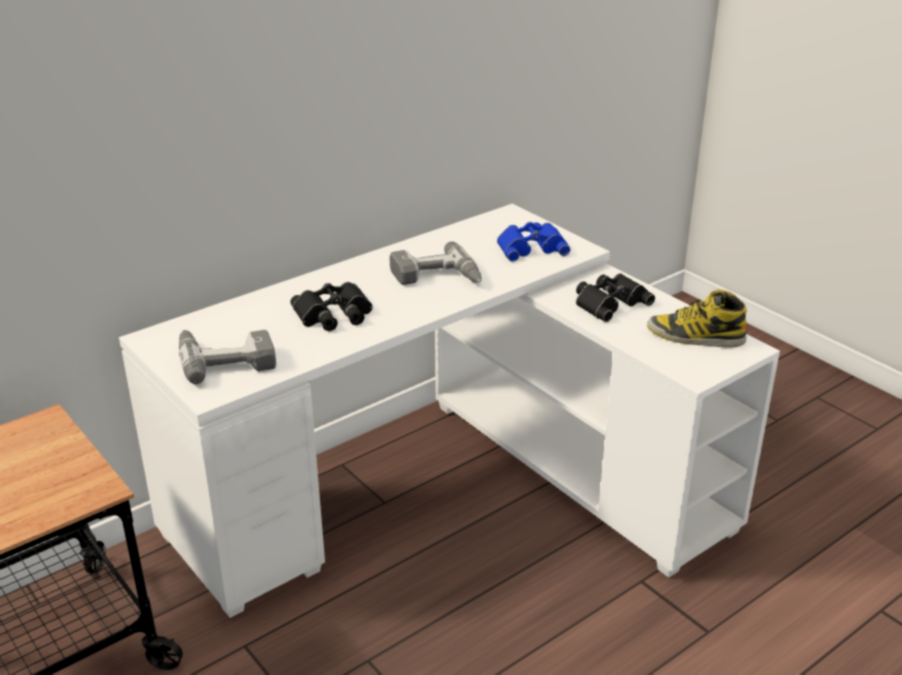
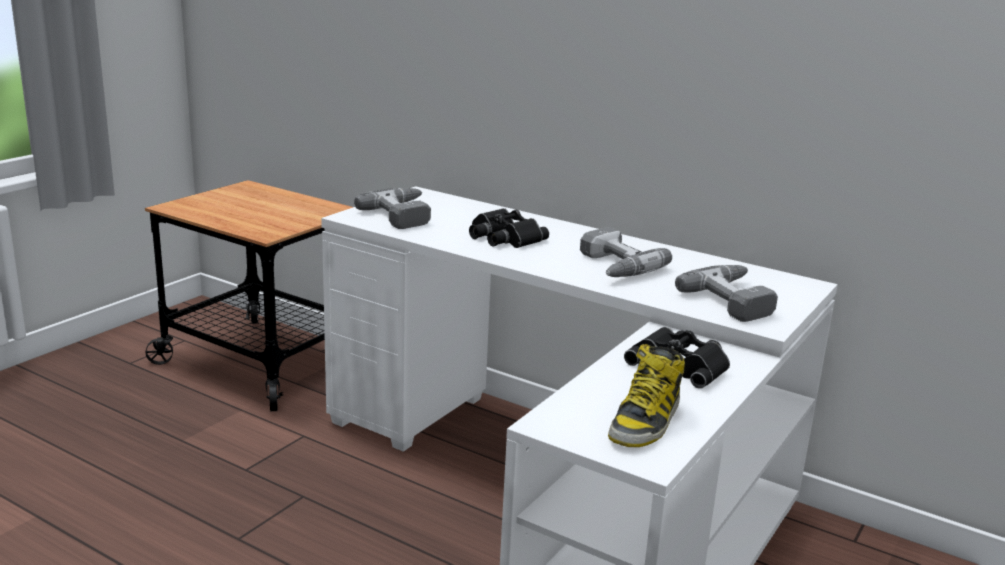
camera: 70 degrees right, 10 degrees down
(531, 247) = (736, 300): blue binoculars -> power drill
(695, 337) = (645, 421): boot -> boot turned 150 degrees counterclockwise

